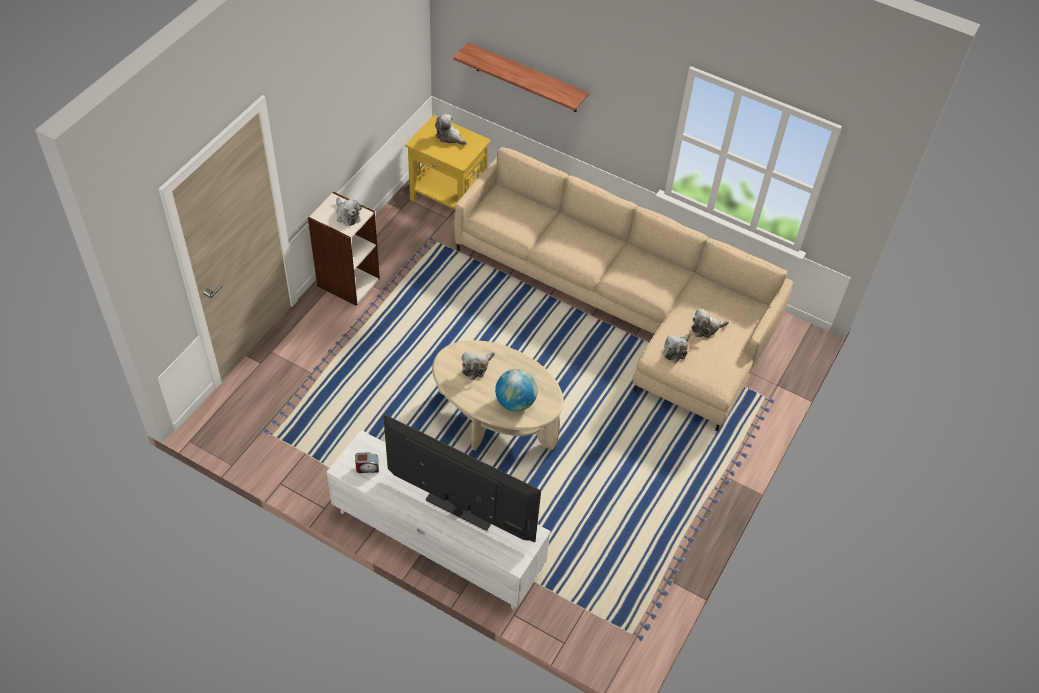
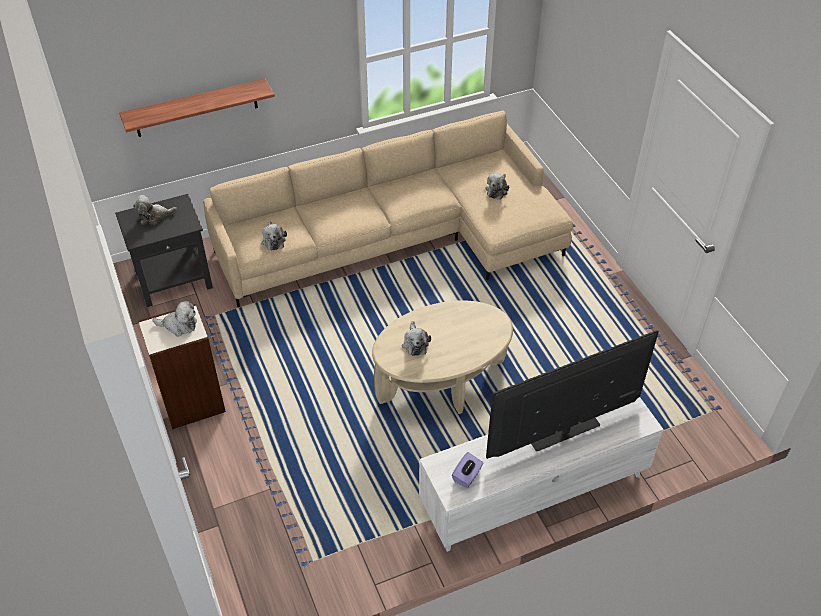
camera: 50 degrees left, 5 degrees down
(367, 467) = (467, 476): alarm clock -> purple tissue box
(449, 197) = (175, 280): yellow side table -> black side table
(515, 402) = (474, 338): globe -> none
(676, 350) = (502, 218): plush toy -> plush toy (273, 240)

